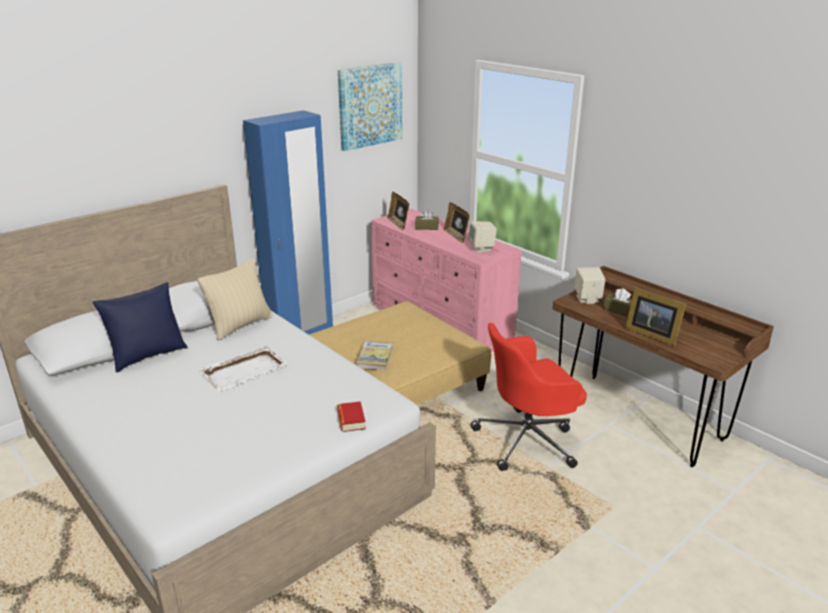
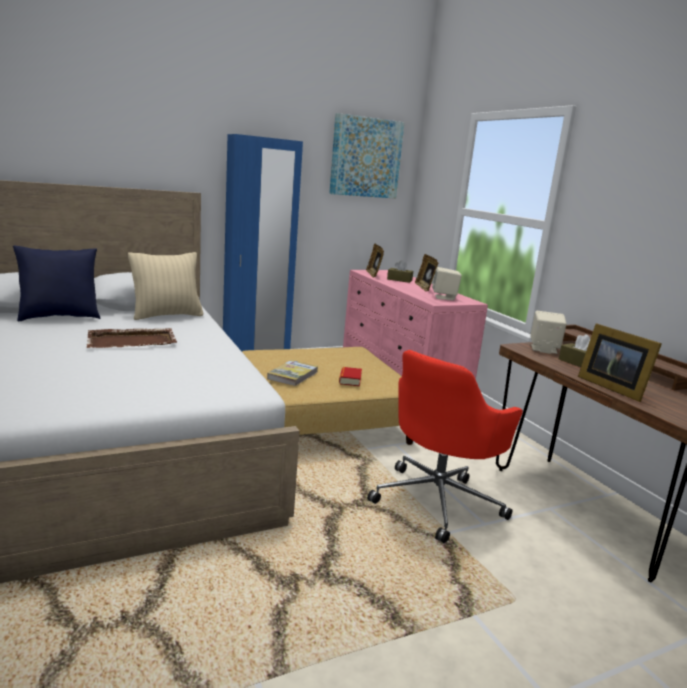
camera: 15 degrees right, 10 degrees down
(245, 370) = (133, 341): white tray -> brown tray
(351, 420) = (194, 394): book -> book (350, 380)
(528, 440) = (438, 500): red office chair -> red office chair turned 45 degrees counterclockwise

